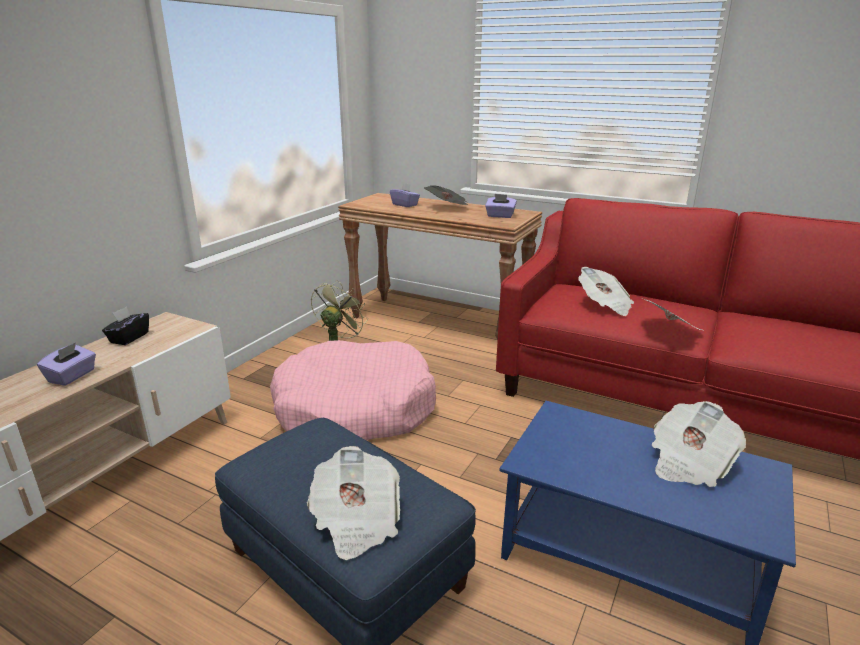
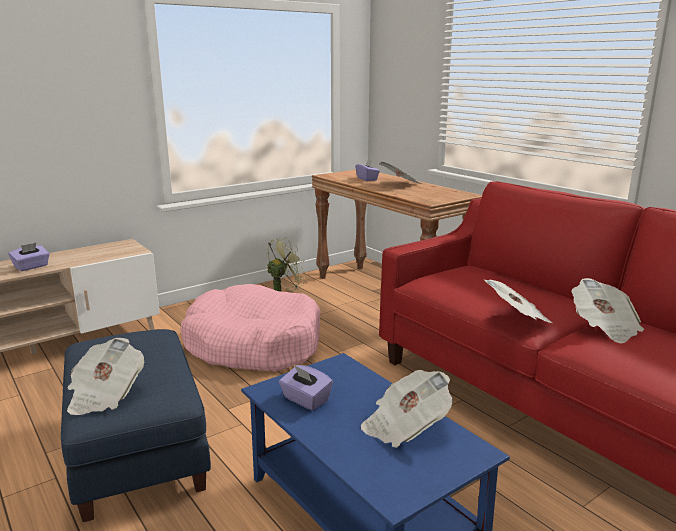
camera: 25 degrees right, 5 degrees down
(129, 338) = (90, 250): black tissue box -> none
(500, 216) = (436, 195): purple tissue box -> purple tissue box (305, 400)
(604, 305) = (479, 287): newspaper -> newspaper (604, 327)

